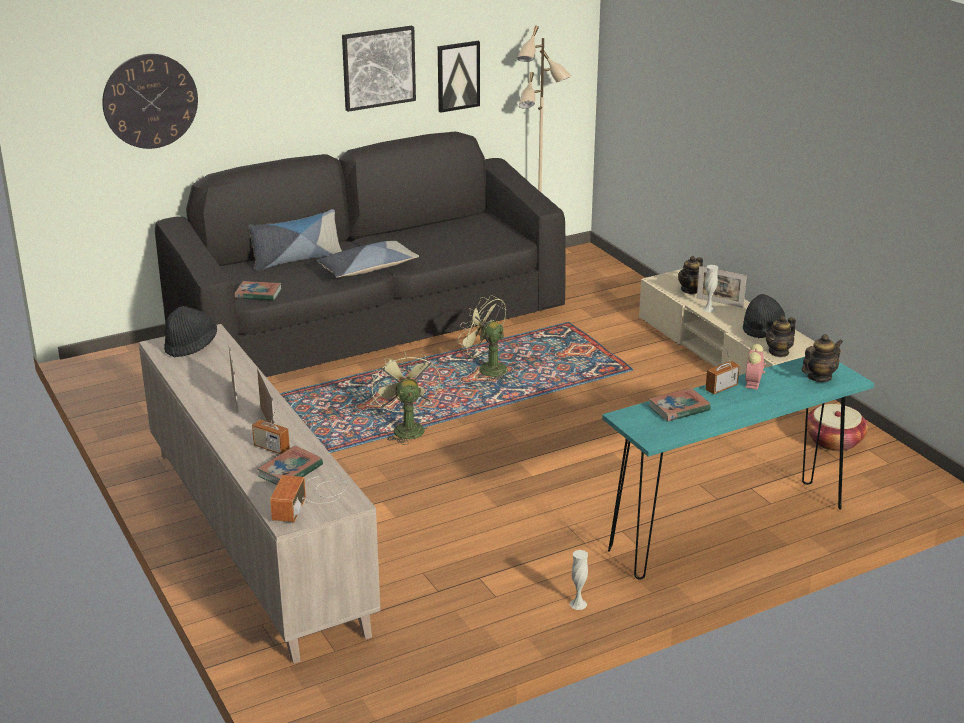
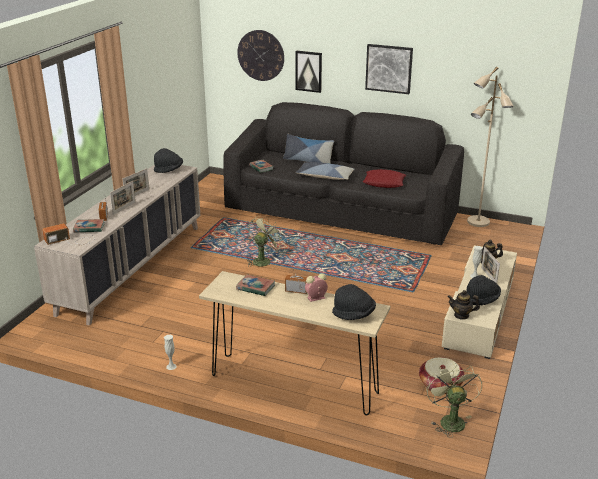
camera: 50 degrees right, 0 degrees up
(450, 245) = (384, 183): none -> red pillow
(458, 76) = (441, 86): picture -> picture (308, 71)
(486, 369) = (347, 255): green fan -> green fan (450, 420)
(727, 529) = (293, 384): turquoise console table -> beige console table
(819, 377) = (354, 315): teapot -> black hat

